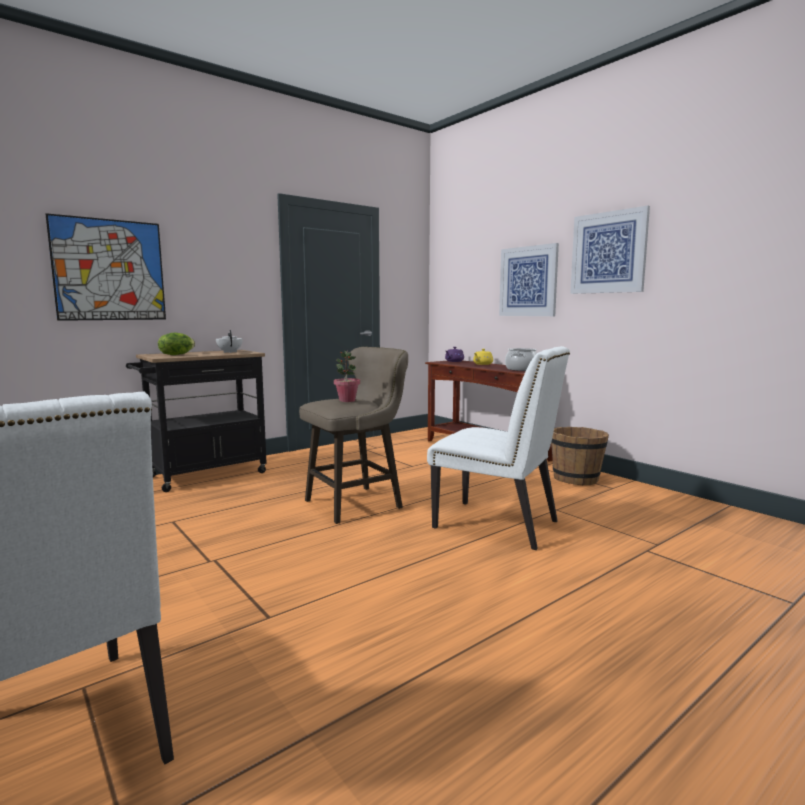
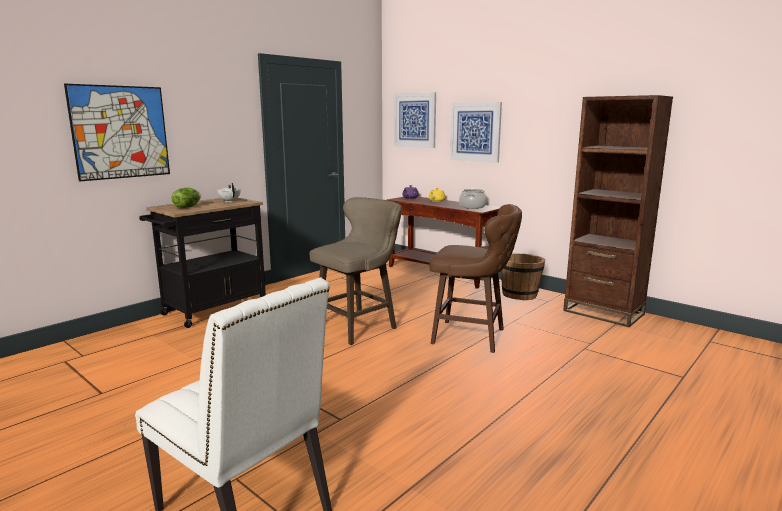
camera: 10 degrees left, 5 degrees up
(347, 400) = (352, 245): potted plant -> none
(494, 524) = (472, 336): white chair -> brown stool
(608, 252) = (543, 113): picture -> picture (414, 120)
(685, 506) = (603, 312): none -> brown bookcase

